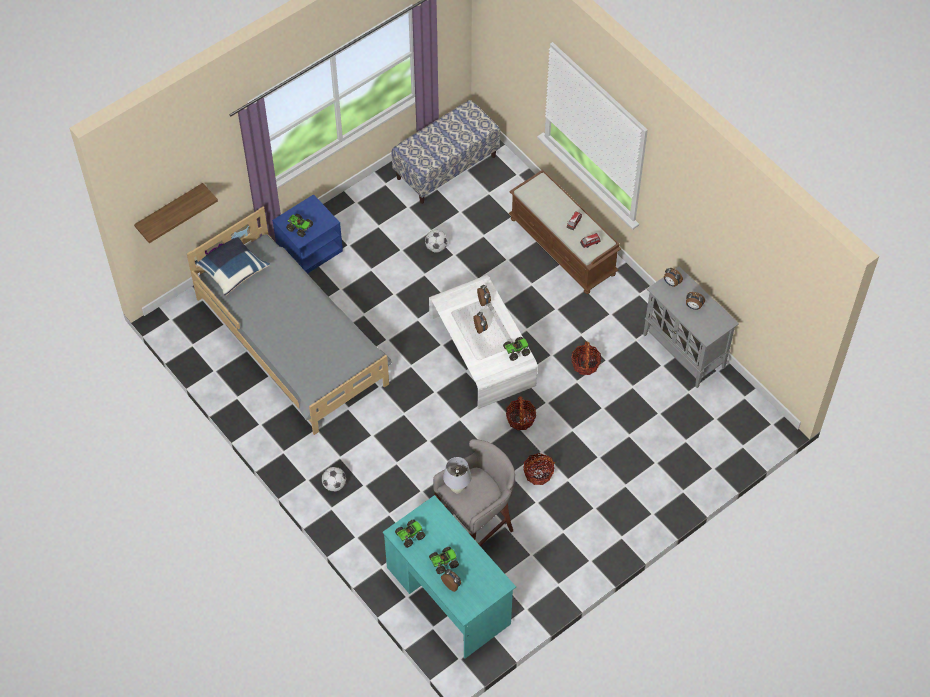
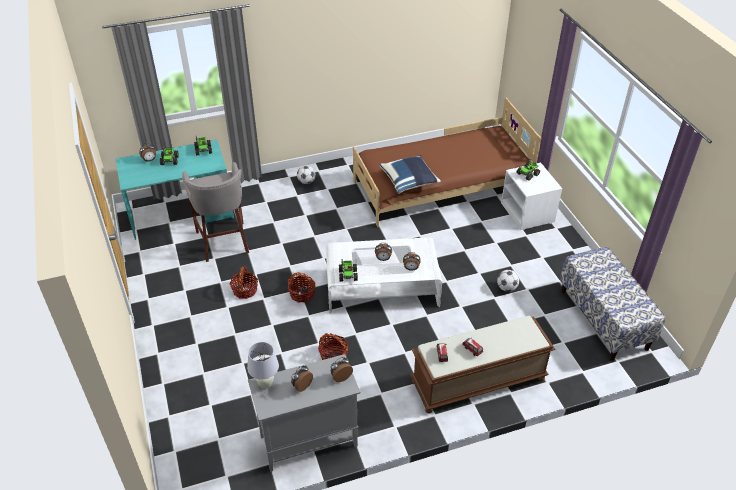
camera: 110 degrees right, 15 degrees down
(170, 211) = (524, 57): shelf -> none
(232, 270) = (499, 139): blue pillow -> blue pillow (409, 181)
(293, 341) = (441, 187): grey bed -> brown bed
(309, 249) = (528, 213): blue nightstand -> white nightstand
(457, 489) = (221, 178): white table lamp -> white table lamp (265, 384)

